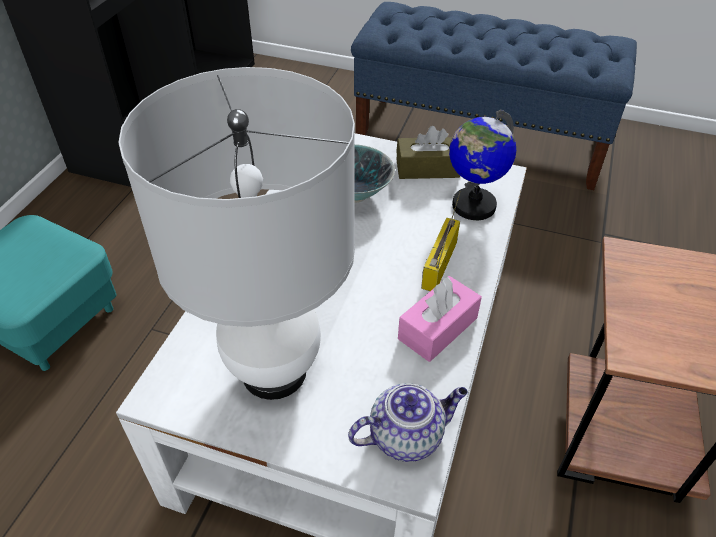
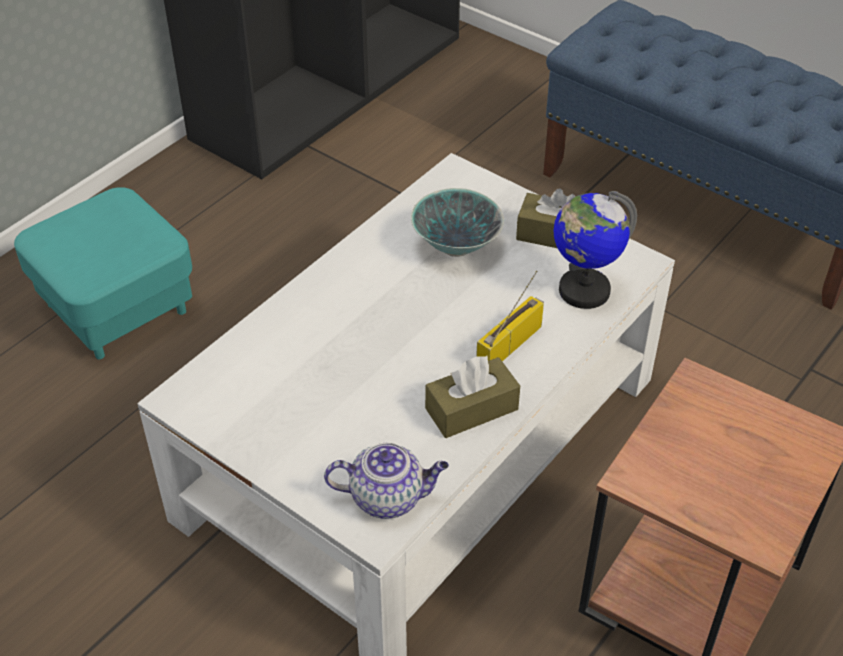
camera: 20 degrees right, 0 degrees up
(273, 372) = (291, 407): white table lamp -> none
(437, 328) = (471, 409): pink tissue box -> brown tissue box

